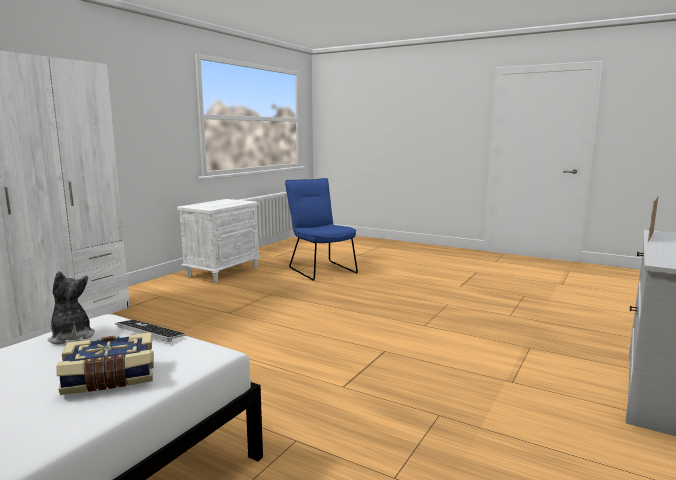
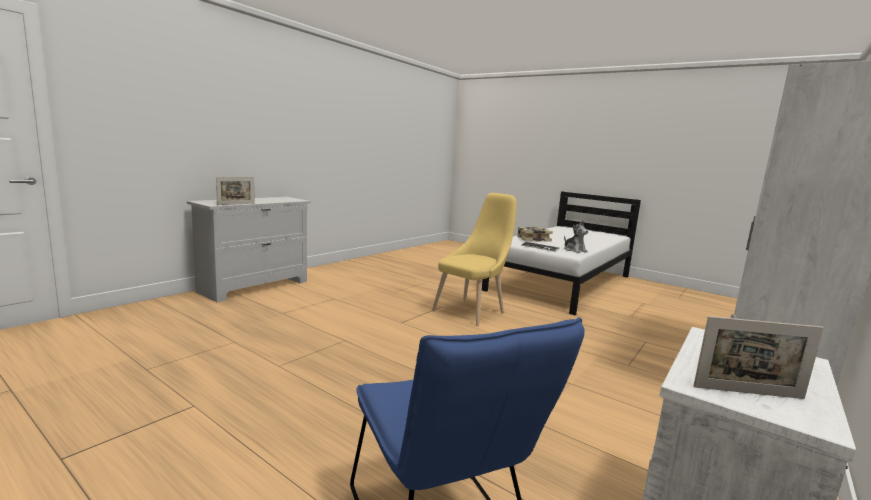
camera: 175 degrees left, 0 degrees up
(233, 201) = (748, 392): none -> picture frame
(294, 383) = (472, 311): none -> yellow chair

